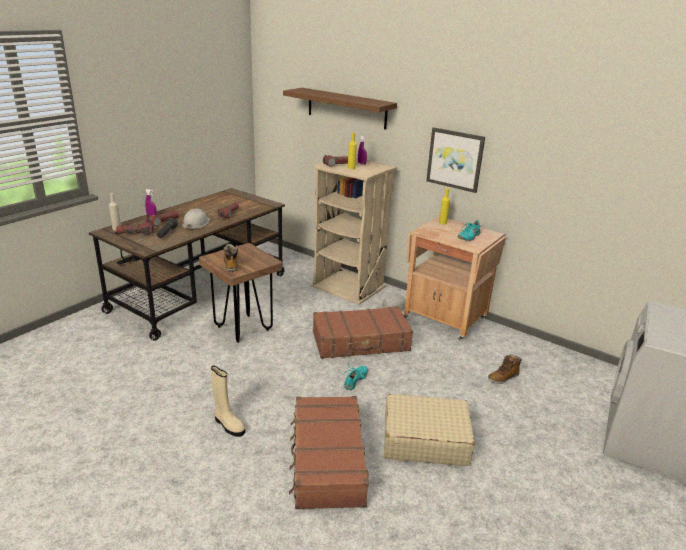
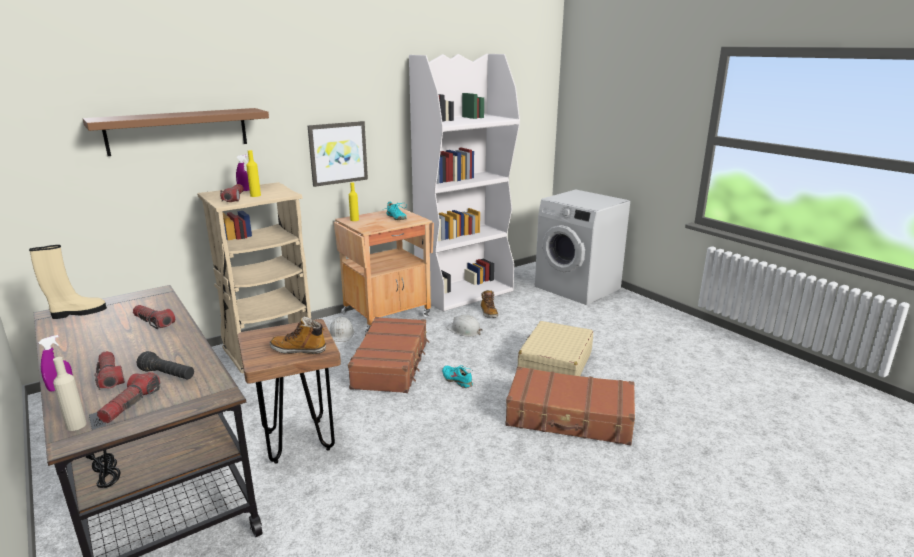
camera: 70 degrees left, 5 degrees down
(196, 223) = (157, 349): white hard hat -> white hard hat (464, 330)
(228, 425) = (497, 475): beige boot -> beige boot (77, 313)
(537, 354) = (465, 292): none -> white bookcase

